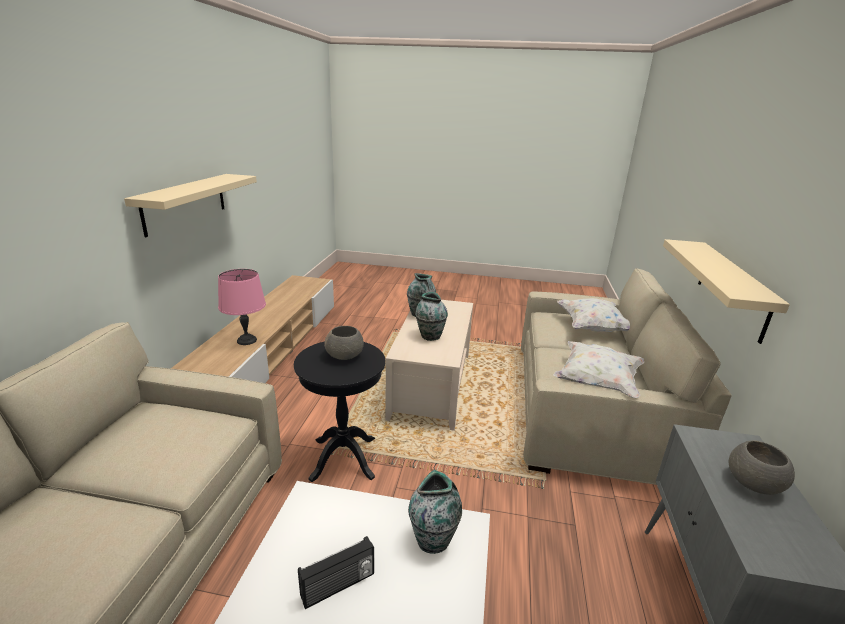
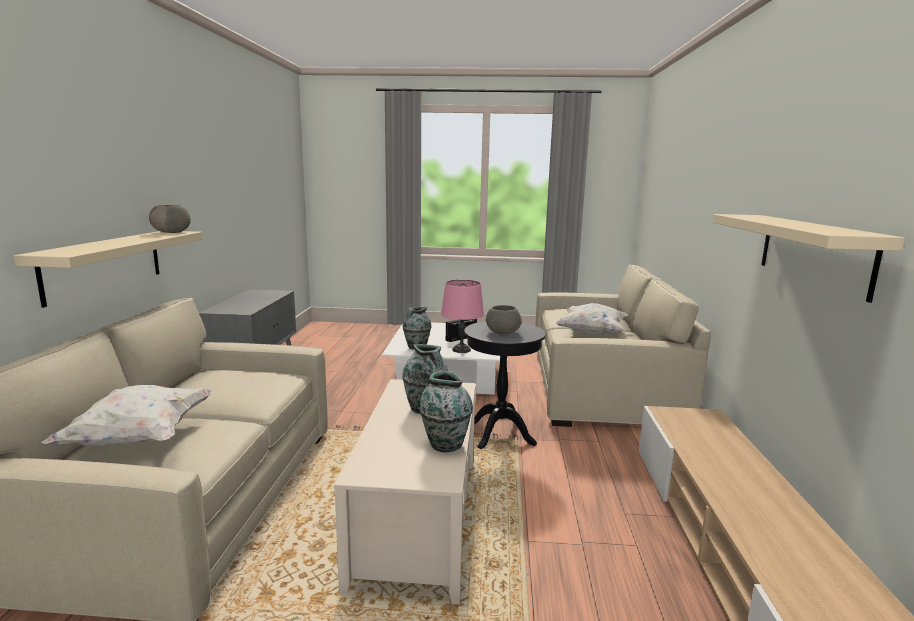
camera: 175 degrees right, 10 degrees down
(246, 340) = (703, 450): pink table lamp -> pink table lamp (462, 350)
(596, 383) = (245, 373): white pillow -> white pillow (592, 333)
(753, 483) = (245, 302): grey bowl -> grey bowl (172, 232)

